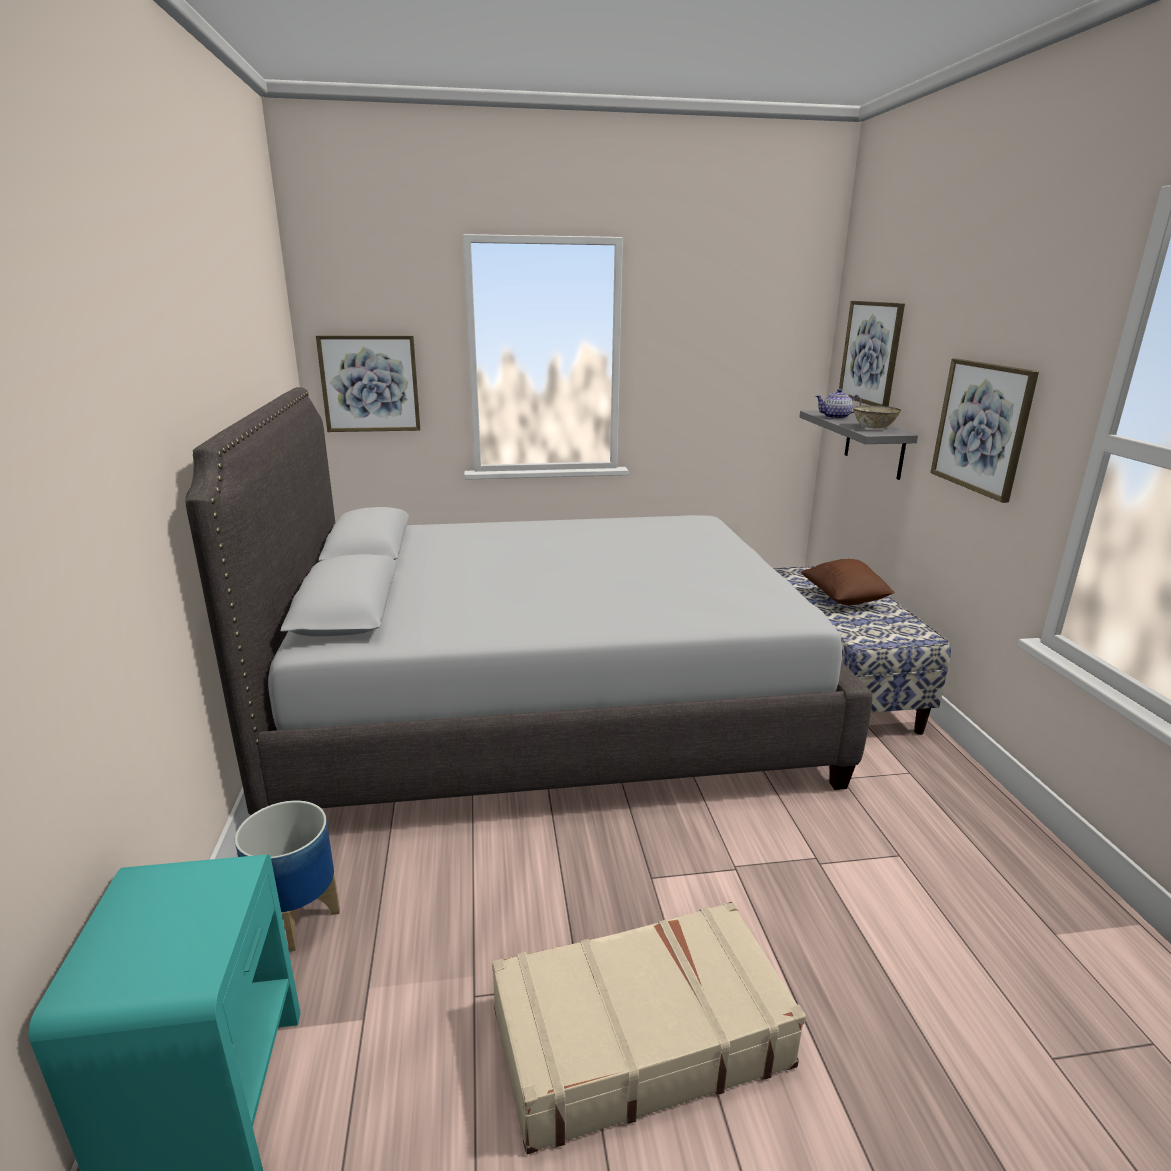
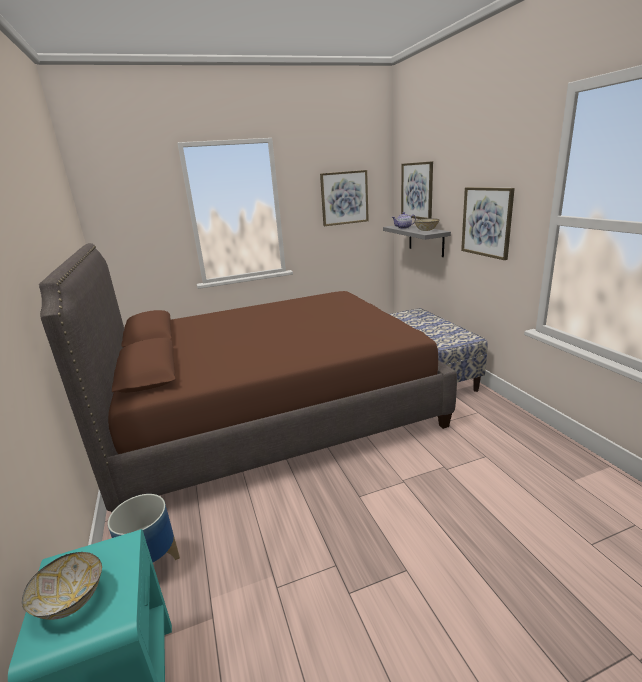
camera: 10 degrees left, 0 degrees up
(141, 939) = (72, 601): none -> bowl
(370, 384) = (131, 238): picture -> picture (344, 198)
(547, 705) = (272, 412): grey bed -> brown bed
(638, 1037) = (378, 587): beige suitcase -> none
(844, 599) = (425, 325): brown pillow -> none

